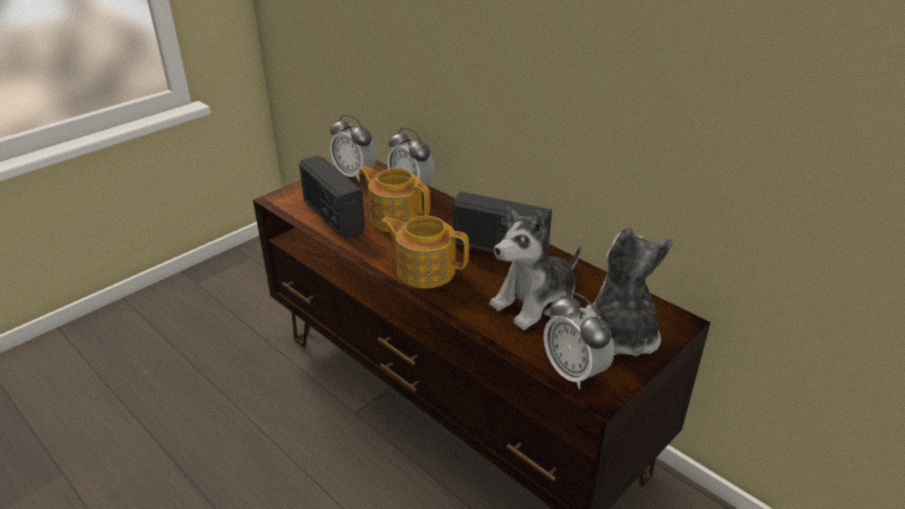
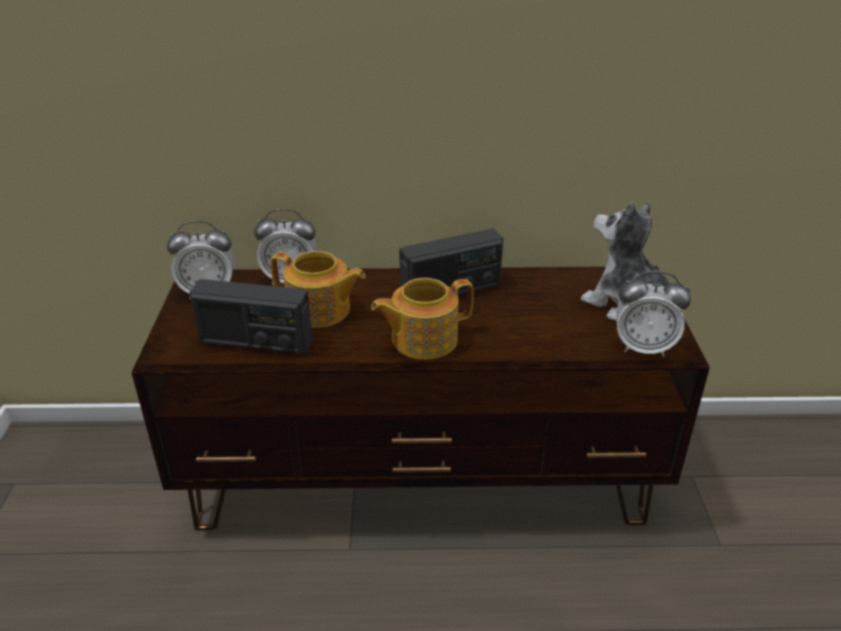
camera: 45 degrees left, 0 degrees up
(395, 217) = (320, 311): teapot -> teapot turned 150 degrees counterclockwise
(535, 303) = (542, 316): plush toy -> none

